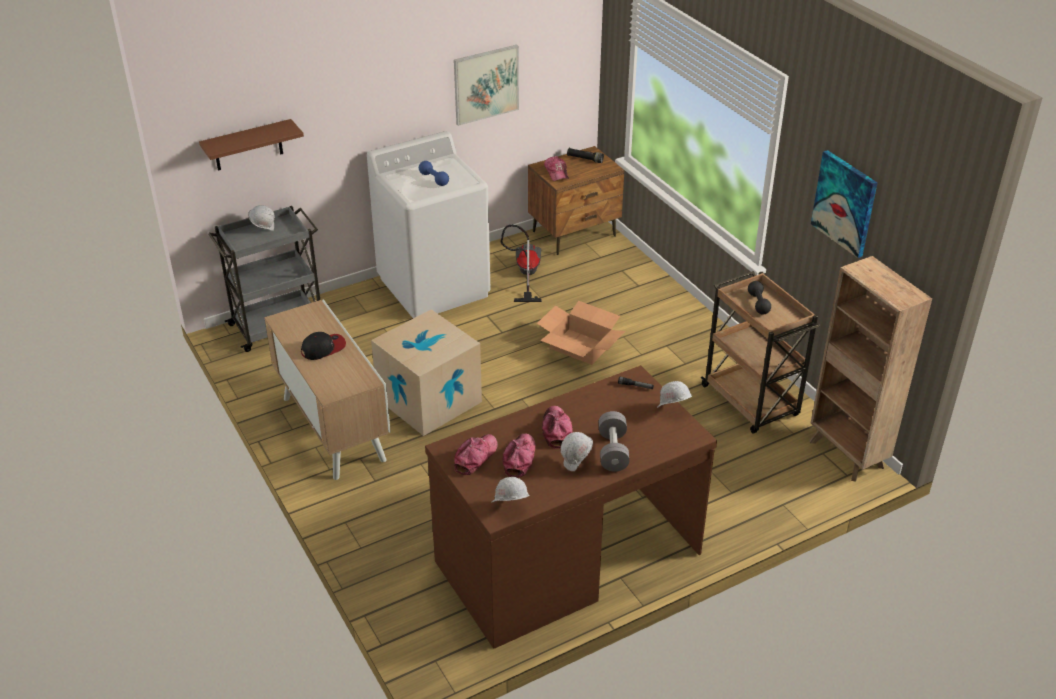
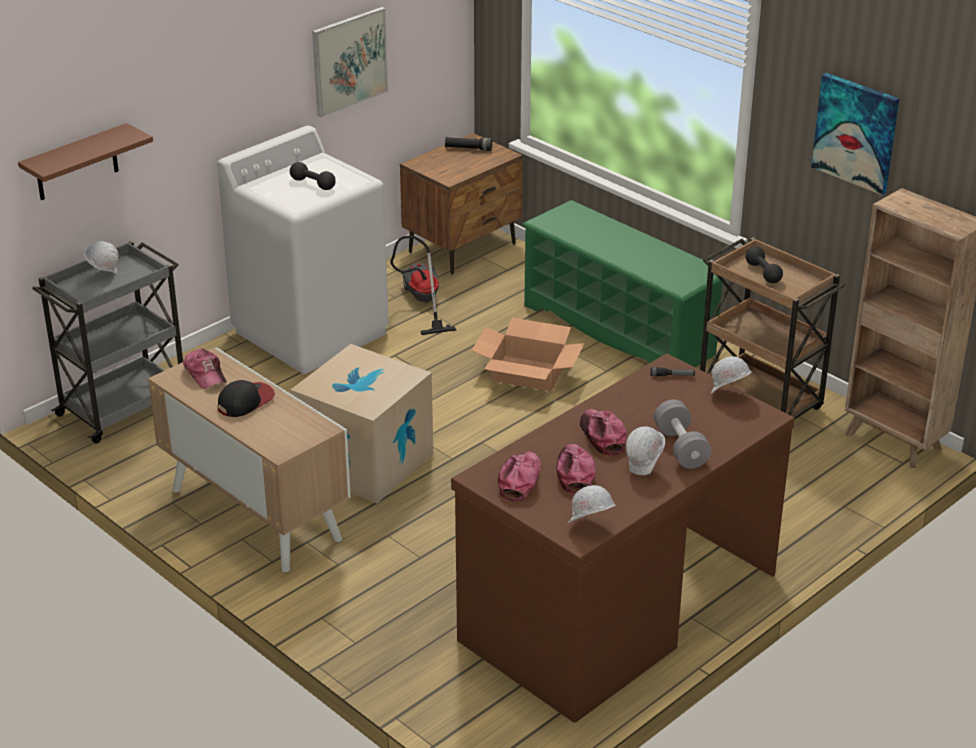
camera: 15 degrees left, 5 degrees down
(434, 179) = (313, 184): blue dumbbell -> black dumbbell
(556, 172) = (440, 168): cap -> cap (205, 374)
(666, 321) = (619, 330): none -> green shoe rack

